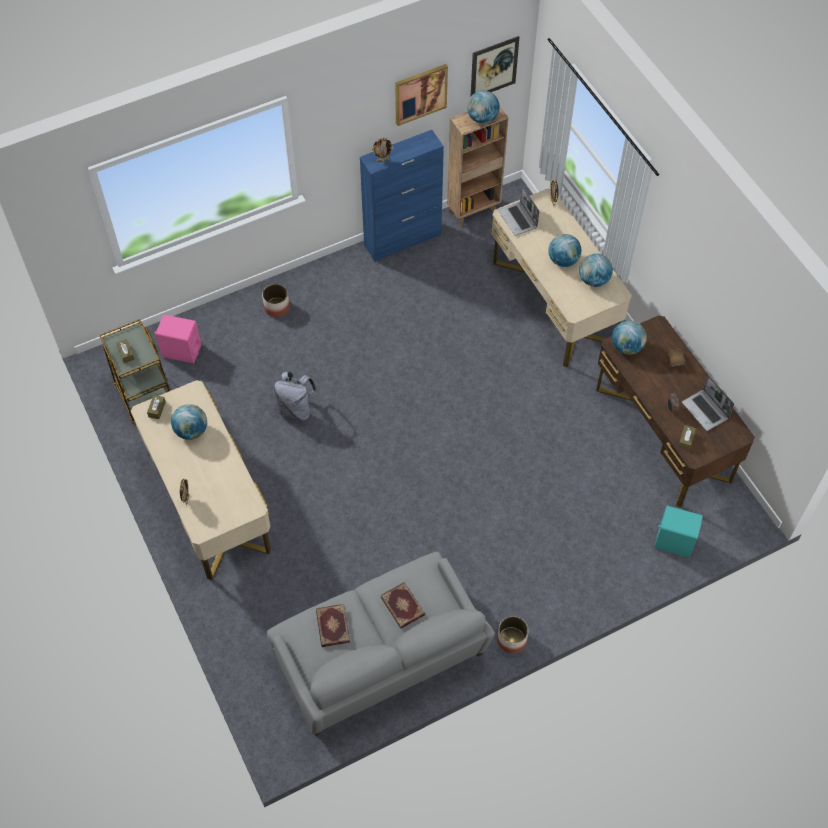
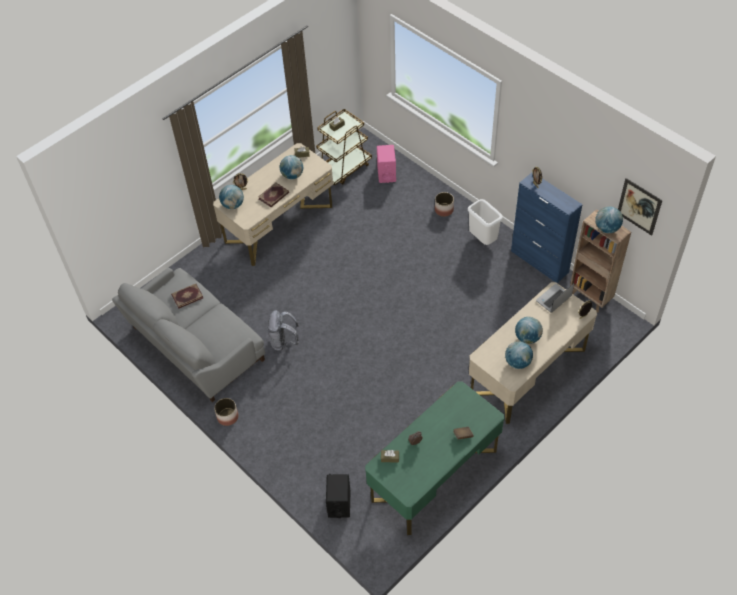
camera: 75 degrees right, 5 degrees down
(296, 409) = (365, 246): grey backpack -> grey backpack (284, 342)
(344, 282) = (483, 239): none -> white trash can
(403, 605) = (212, 329): book -> book (274, 196)
(420, 94) = (583, 170): picture -> none
(627, 347) = (462, 399): globe -> globe (233, 205)
(662, 434) = (434, 475): brown desk -> green desk
(673, 542) = (339, 503): turquoise speaker -> black speaker
(705, 411) = (422, 466): laptop -> none

